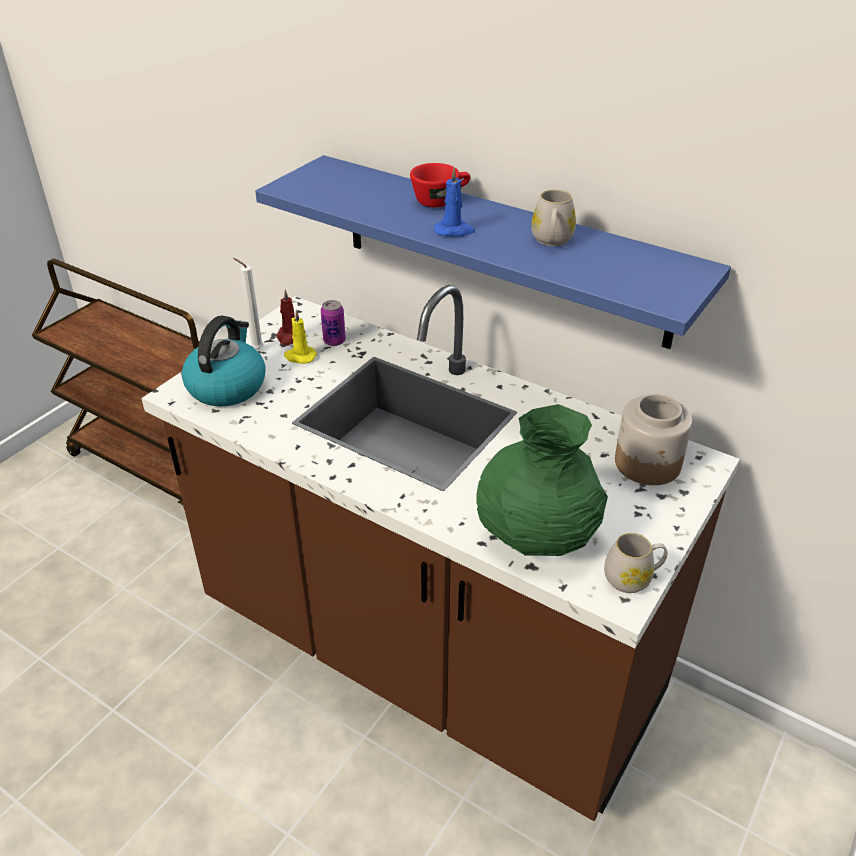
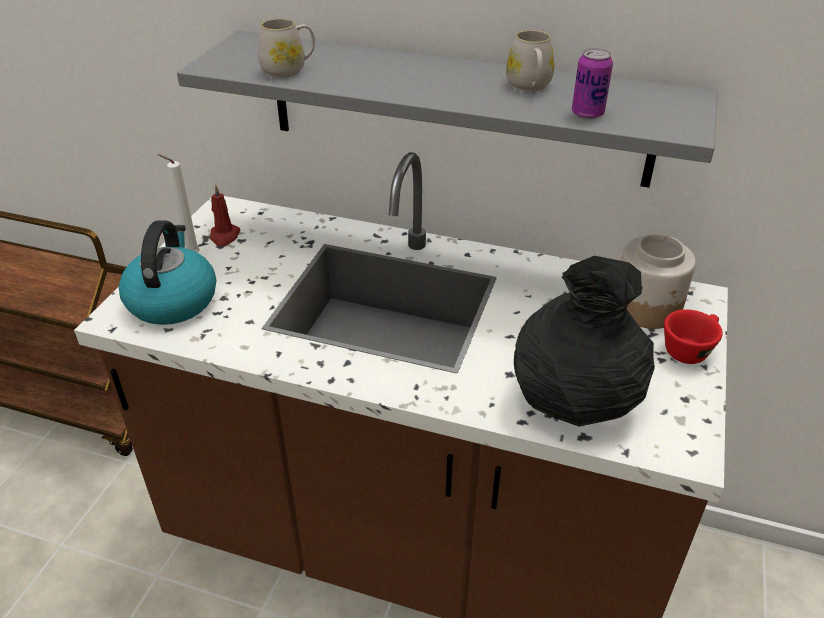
camera: 15 degrees left, 0 degrees up
(300, 356) = (243, 256): yellow candle -> none
(334, 341) = (275, 234): can -> can (587, 114)
(440, 200) = (390, 61): red cup -> red cup (689, 349)
(454, 231) = (422, 88): blue candle -> none
(501, 249) = (456, 108): blue shelf -> grey shelf
(535, 535) = (573, 401): green vase -> black vase
(633, 578) = (689, 428): white mug -> white mug (289, 70)

